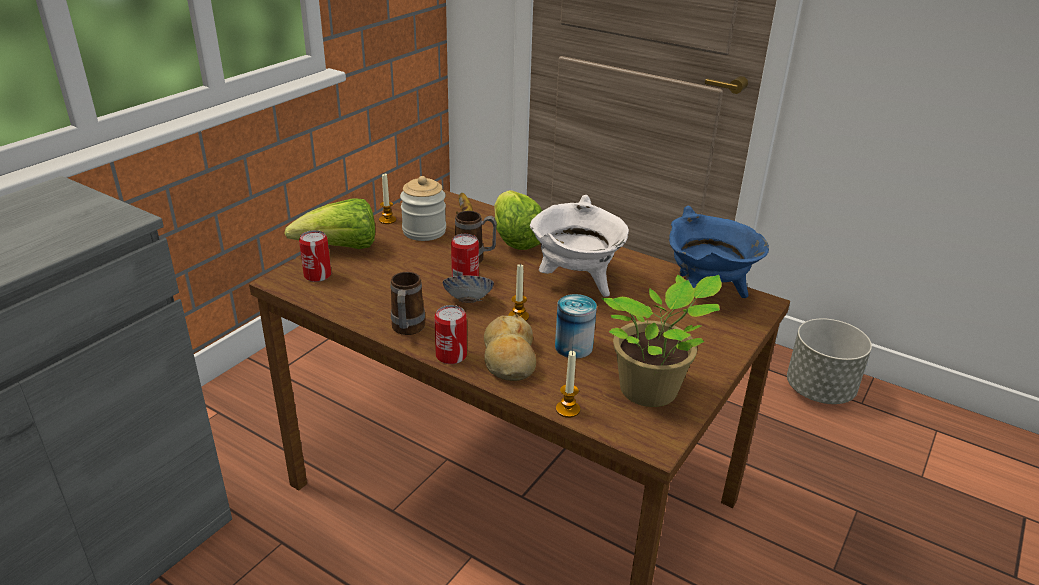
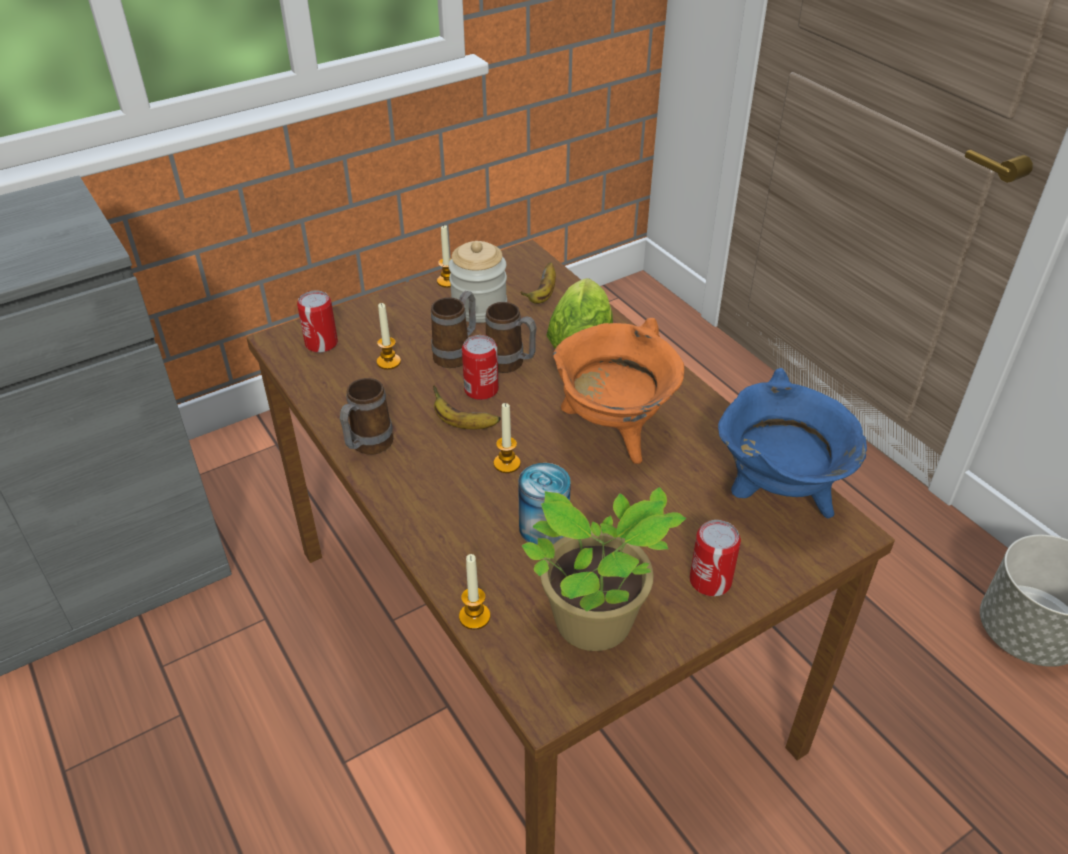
camera: 25 degrees right, 10 degrees up
(340, 249) = (369, 311): lettuce -> none
(381, 276) = (388, 362): none -> candle
(430, 261) = (457, 353): none -> mug
(451, 355) = (393, 497): can -> can (710, 581)
(468, 301) = (463, 424): bowl -> banana
(509, 359) = (455, 522): bread -> none
(576, 282) = (614, 431): white cooking pot -> orange cooking pot

